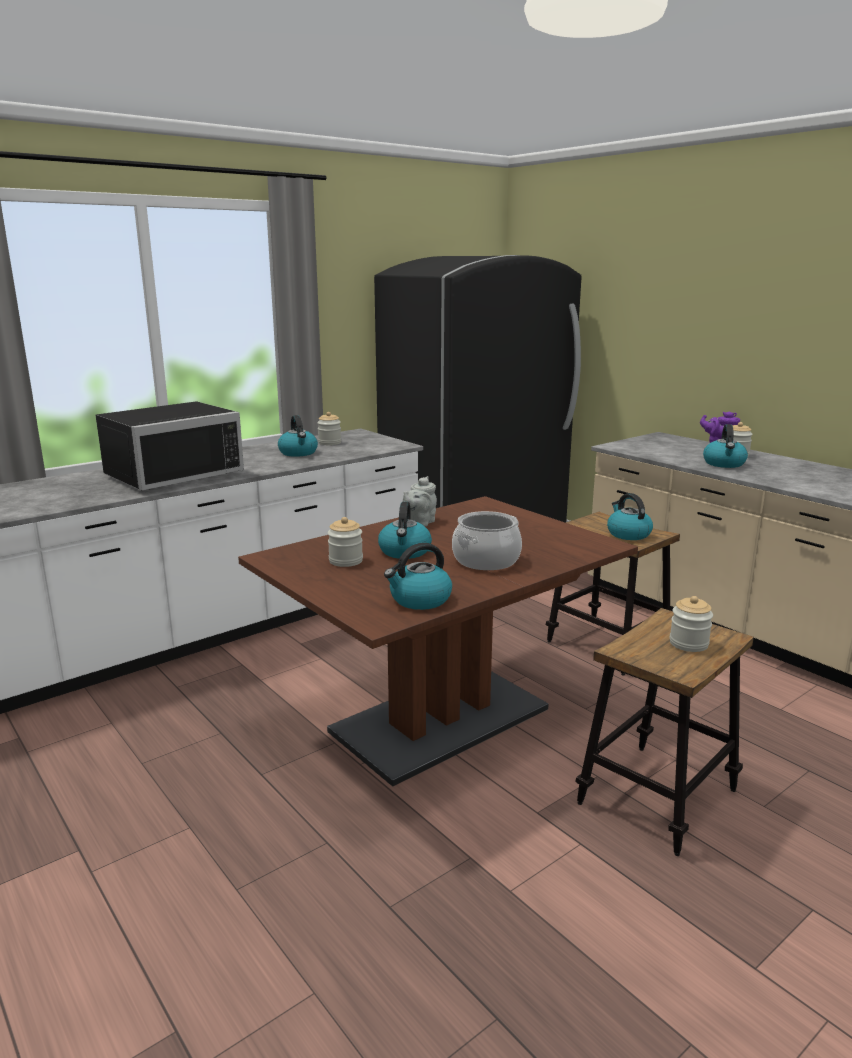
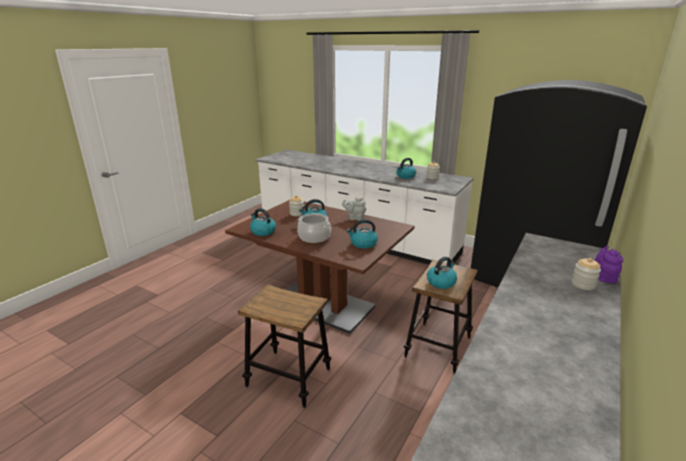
camera: 70 degrees right, 5 degrees up
(171, 473) = (350, 167): black microwave -> none
(688, 643) = (286, 308): jar -> none
(724, 464) = (541, 279): kettle -> kettle (363, 244)

